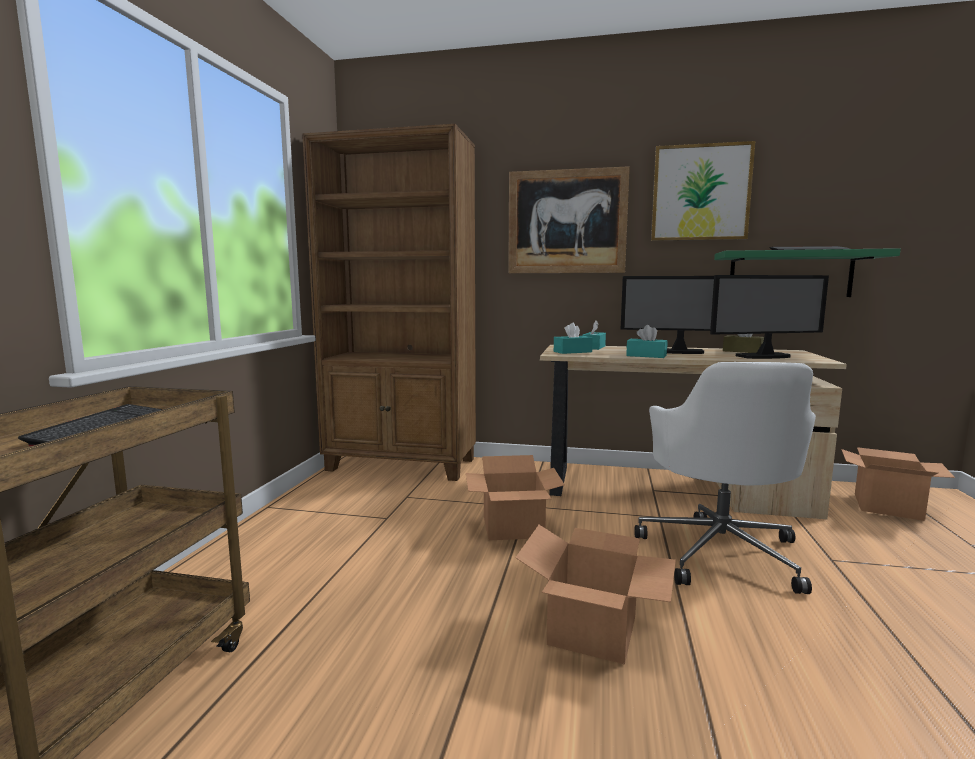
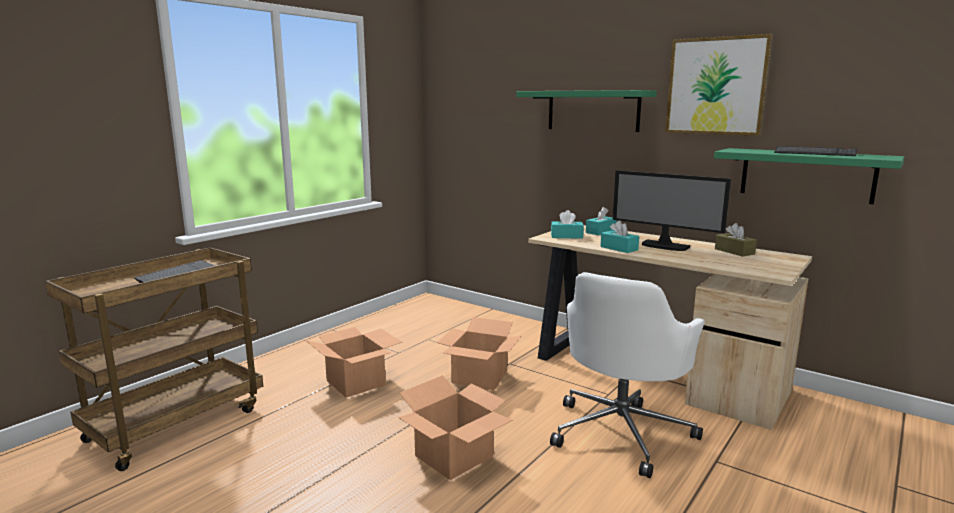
camera: 25 degrees right, 5 degrees up
(402, 465) = (449, 312): brown bookcase -> none
(566, 222) = (593, 110): picture -> green shelf
(765, 357) = (733, 262): monitor -> none
(886, 507) = (862, 433): cardboard box -> cardboard box (355, 382)

